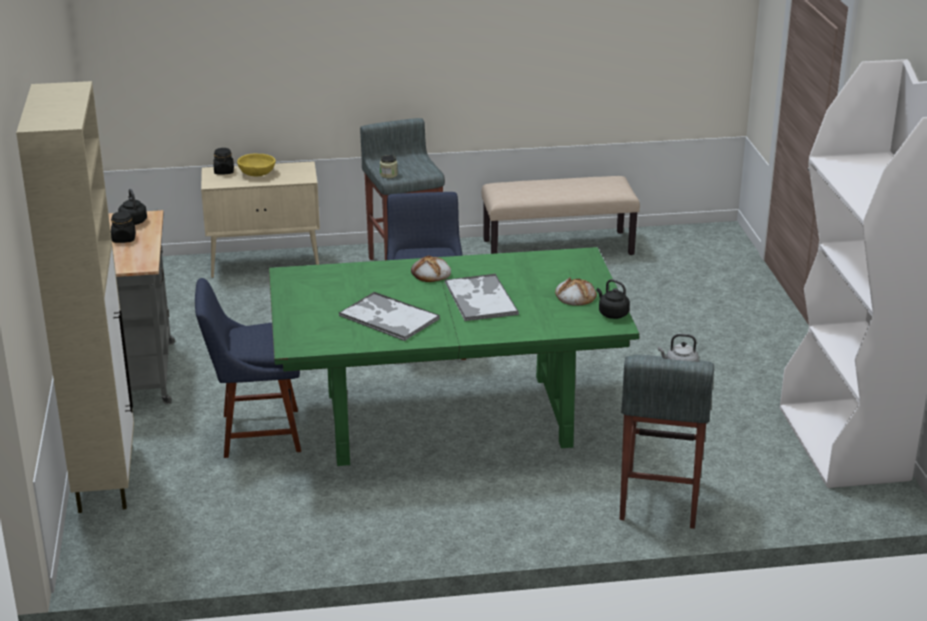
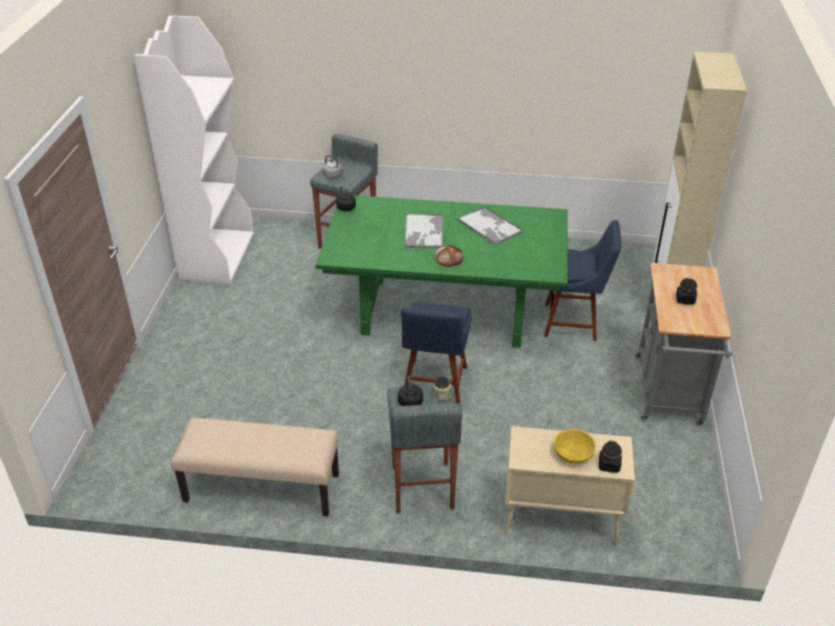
camera: 165 degrees left, 10 degrees up
(133, 221) = (682, 320): black kettle -> black kettle (410, 404)
(575, 296) = (361, 225): bread -> none

